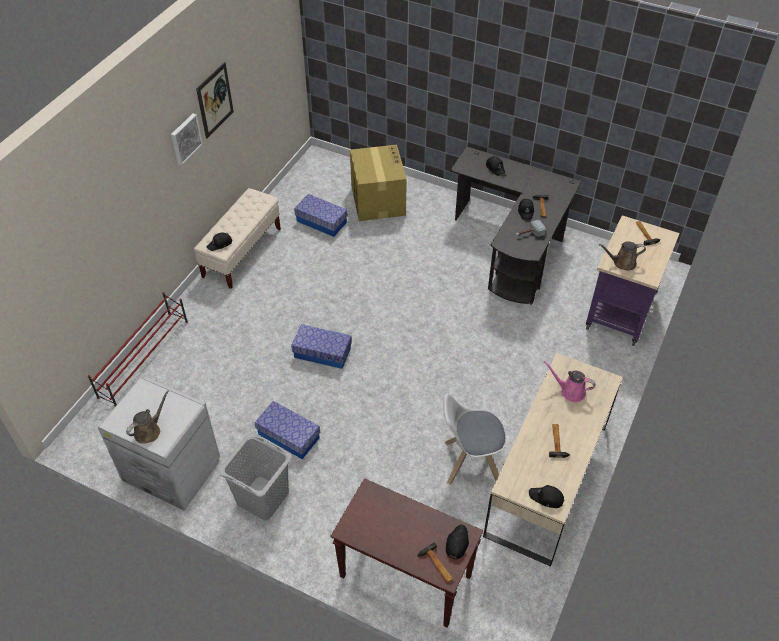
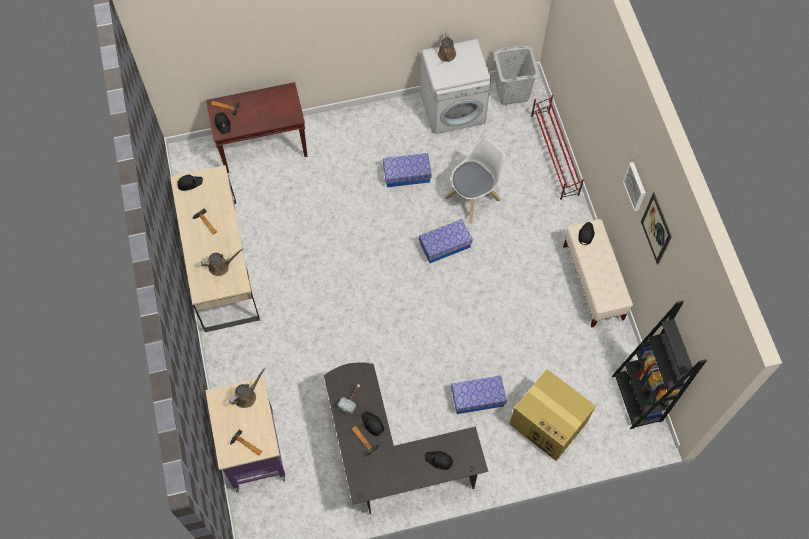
camera: 140 degrees right, 15 degrees up
(263, 498) = (383, 131): grey laundry basket -> grey laundry basket (511, 92)
(302, 177) = (637, 398): none -> black bookcase
(321, 222) = (568, 361): storage box -> storage box (477, 398)
(470, 461) = (278, 240): chair -> chair (474, 198)
(570, 391) = (221, 266): pink watering can -> brown watering can

